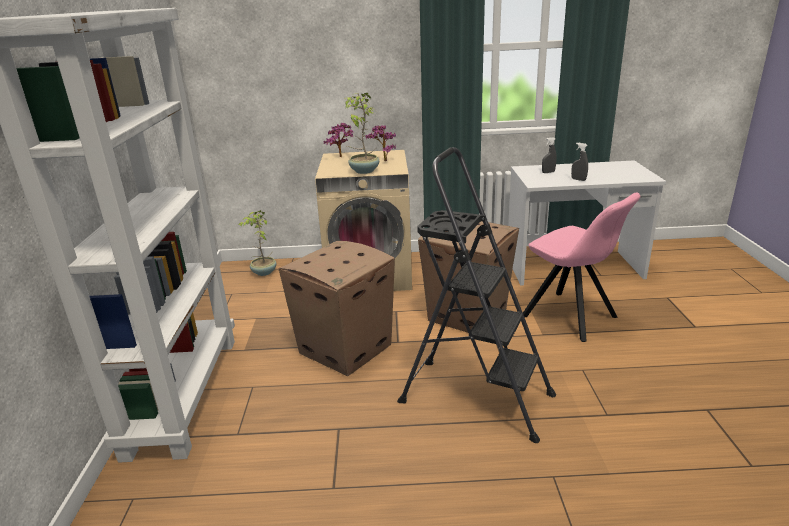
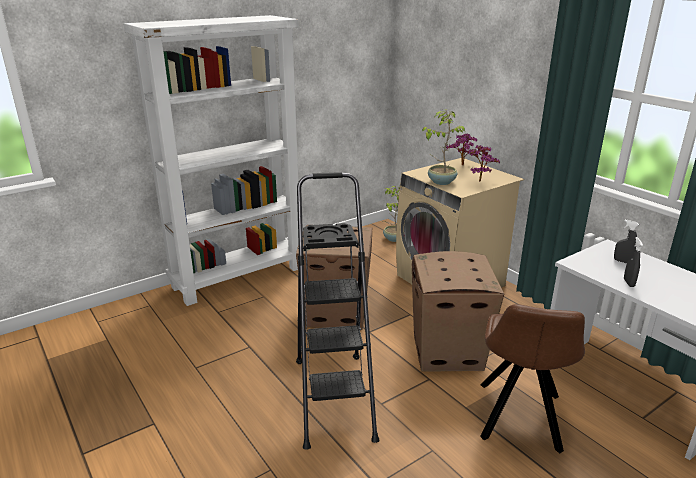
camera: 55 degrees right, 0 degrees up
(570, 316) = (519, 417): pink chair -> brown chair

